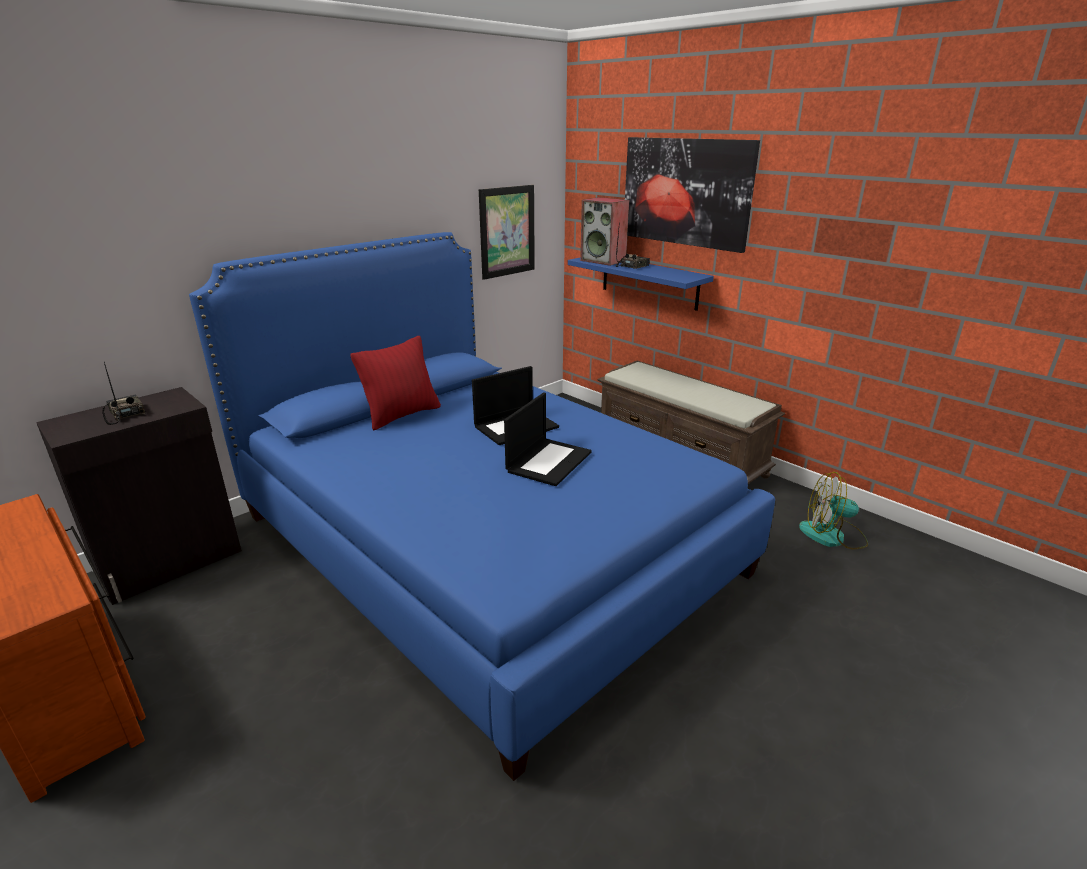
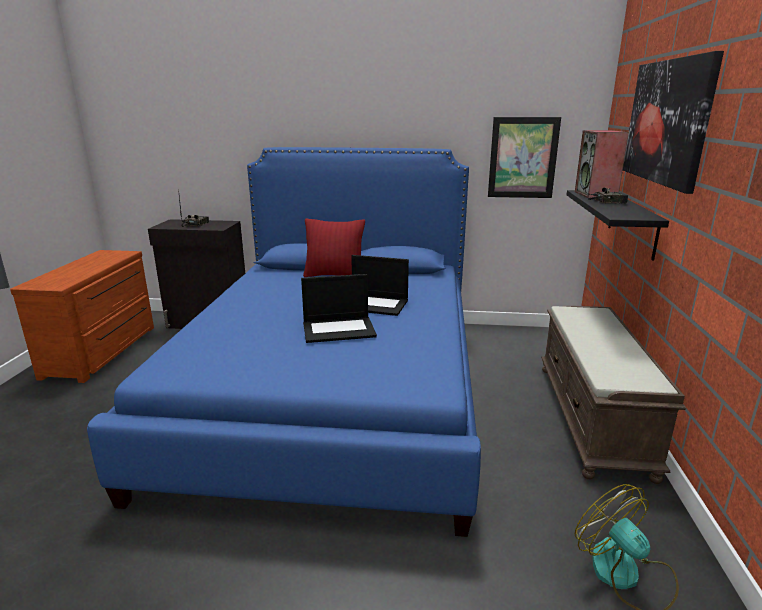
camera: 50 degrees right, 5 degrees down
(649, 281) = (632, 223): blue shelf -> black shelf

